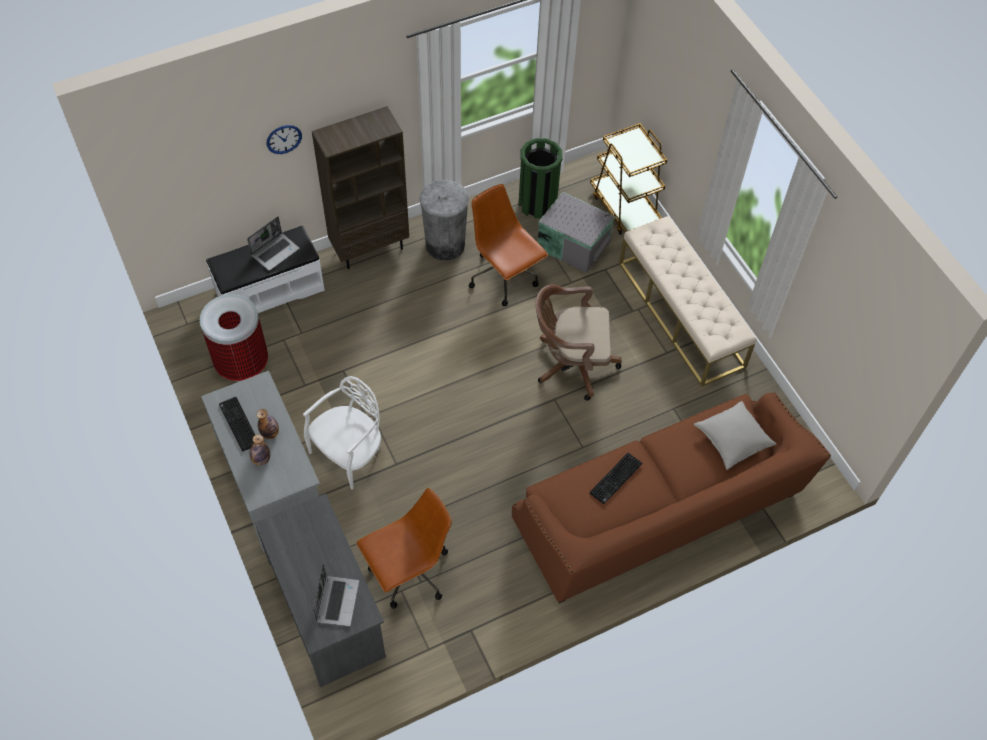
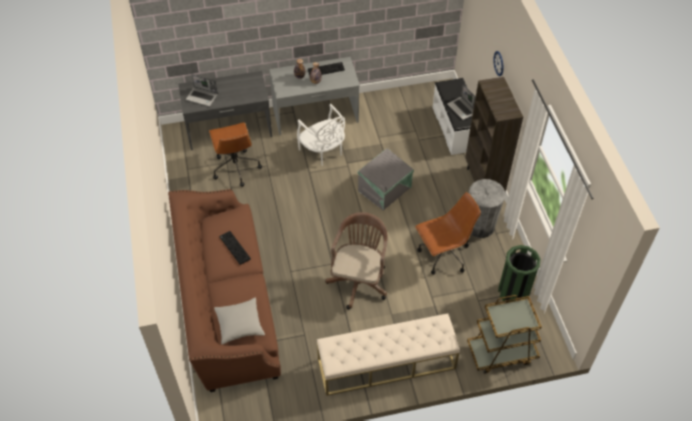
camera: 105 degrees right, 5 degrees down
(242, 363) = (402, 110): trash can -> none
(573, 244) = (468, 306): grey storage box -> grey storage box (385, 189)

